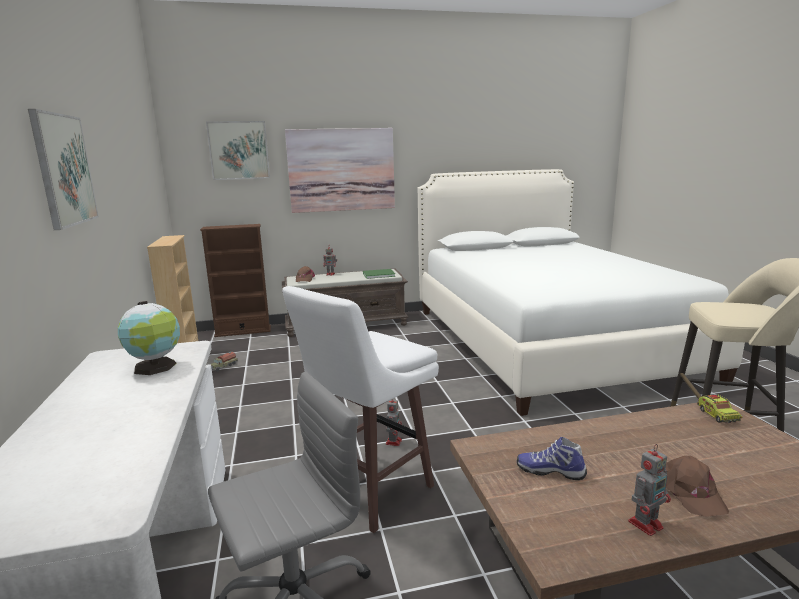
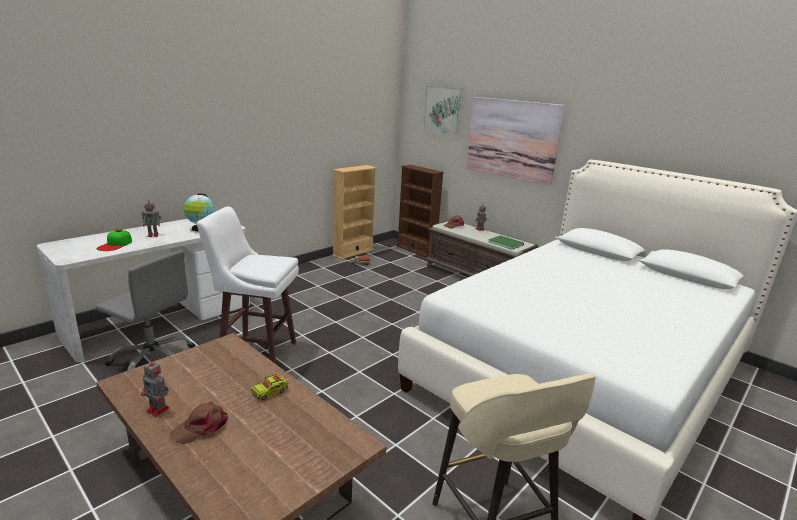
camera: 55 degrees right, 5 degrees up
(64, 170) = (230, 119): picture -> none
(109, 449) = (115, 245): none -> cap
(394, 441) = (317, 345): toy robot -> toy robot (154, 235)
(550, 471) = (209, 370): shoe -> none
(717, 415) = (342, 441): toy truck -> toy truck (270, 392)

